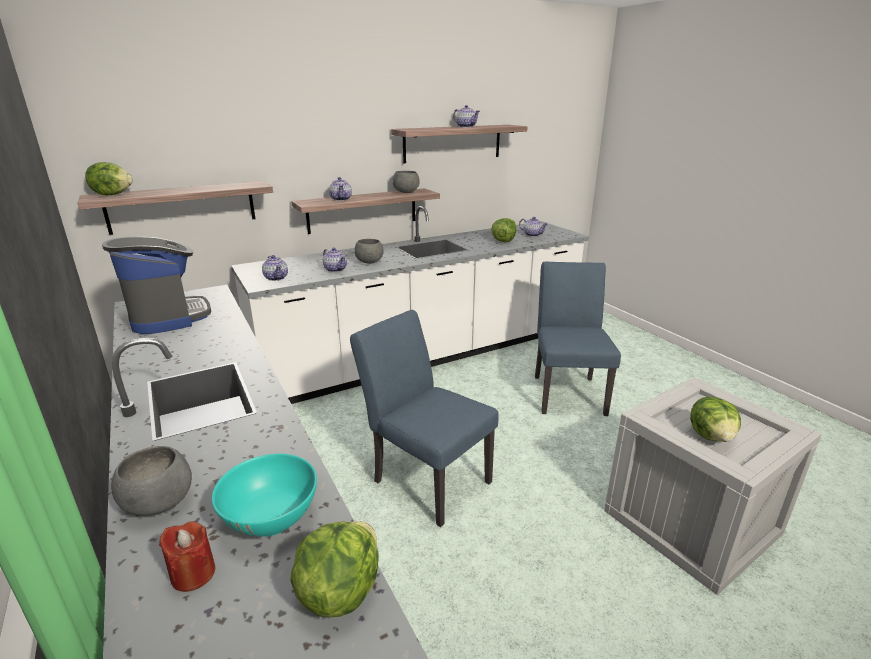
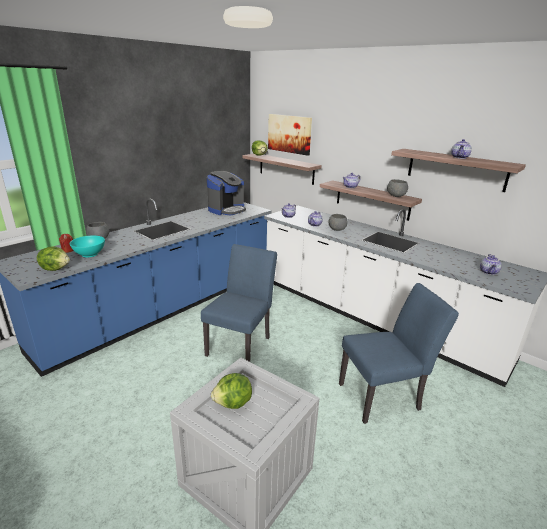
camera: 70 degrees right, 0 degrees up
(174, 137) = (289, 134): none -> picture
(503, 241) = (447, 262): lettuce -> none

